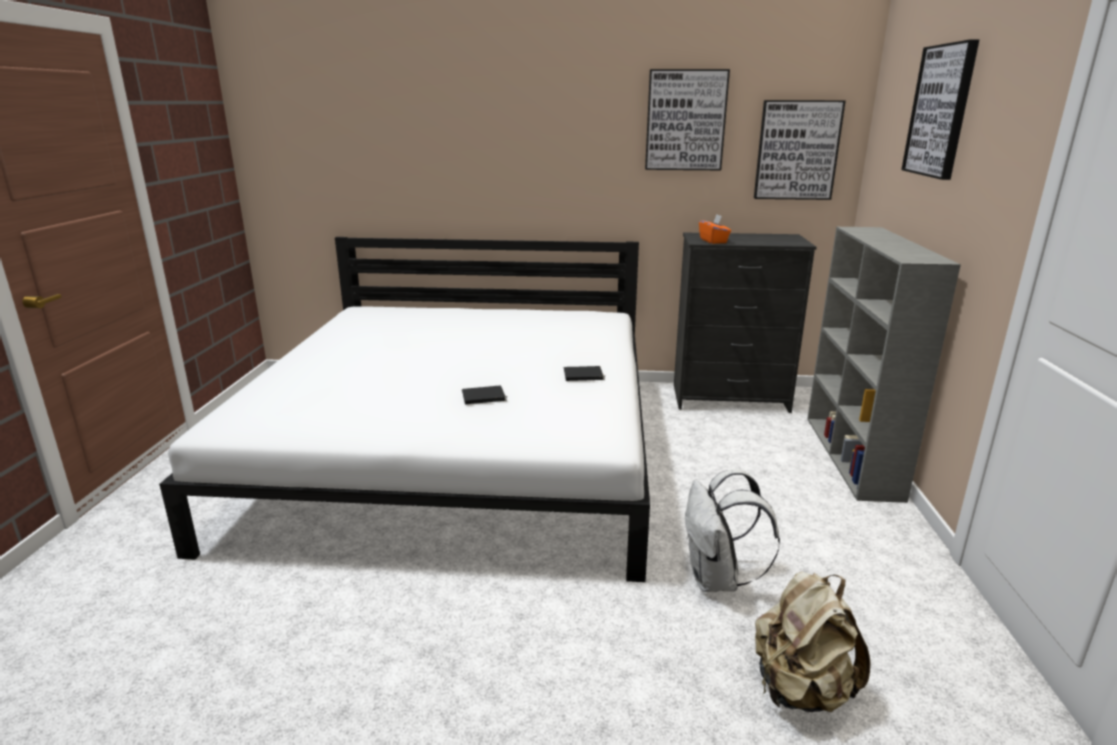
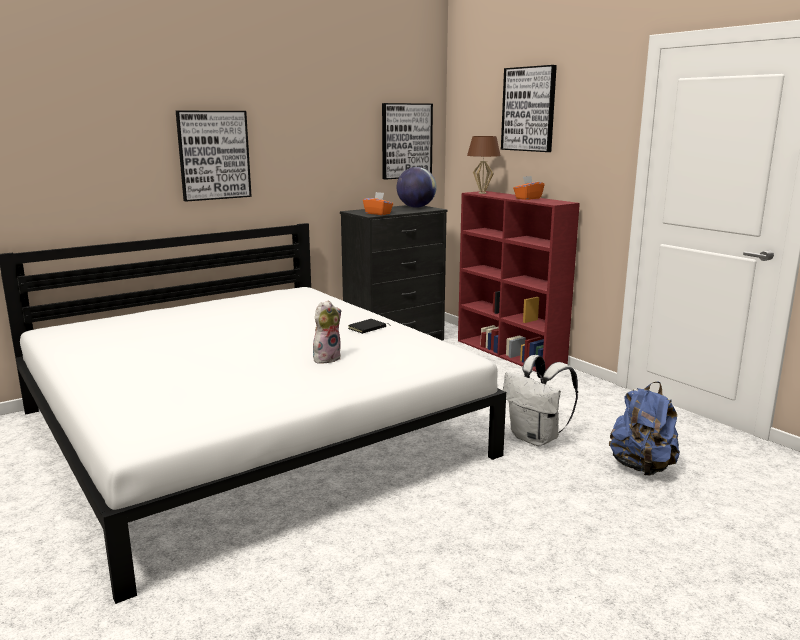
camera: 40 degrees left, 5 degrees down
(483, 398) = (326, 358): black book -> plush toy
(685, 120) = (330, 119): picture -> picture (214, 155)
(785, 238) = (416, 207): none -> globe
(800, 690) = (642, 467): beige backpack -> blue backpack
(852, 457) = (510, 354): grey bookcase -> red bookcase
(860, 230) = (482, 193): none -> brown table lamp
(898, 246) = (528, 198): none -> orange tissue box

